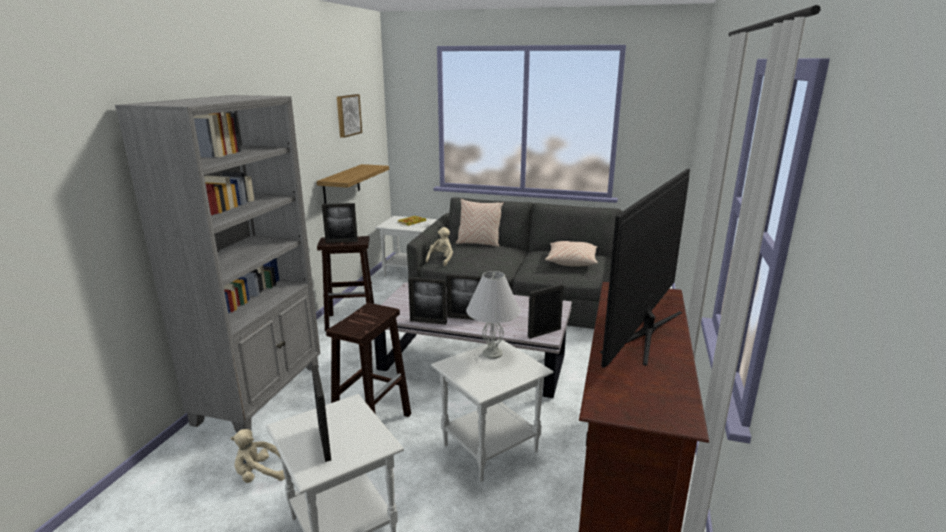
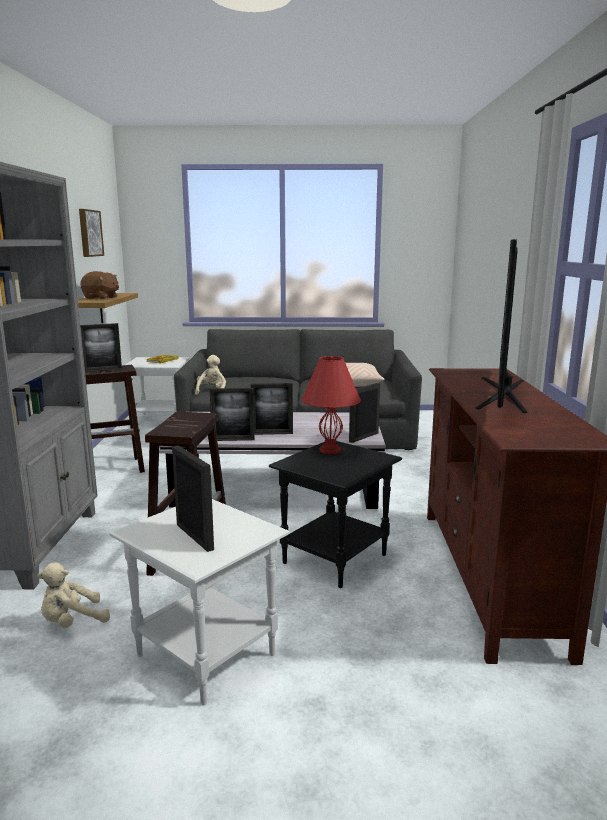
camera: 15 degrees left, 5 degrees down
(350, 175) = (101, 298): none -> brown plush toy
(478, 243) = (246, 376): beige pillow -> none
(489, 449) = (334, 559): white side table -> black side table
(492, 353) = (329, 450): white table lamp -> red table lamp

